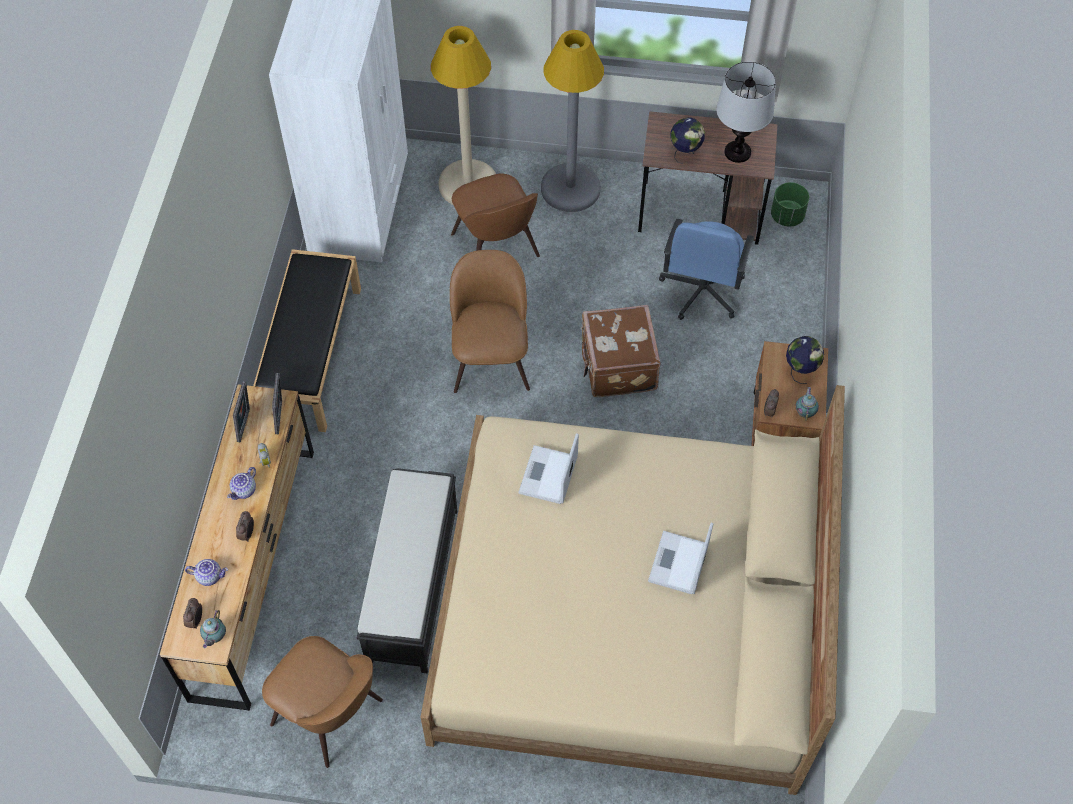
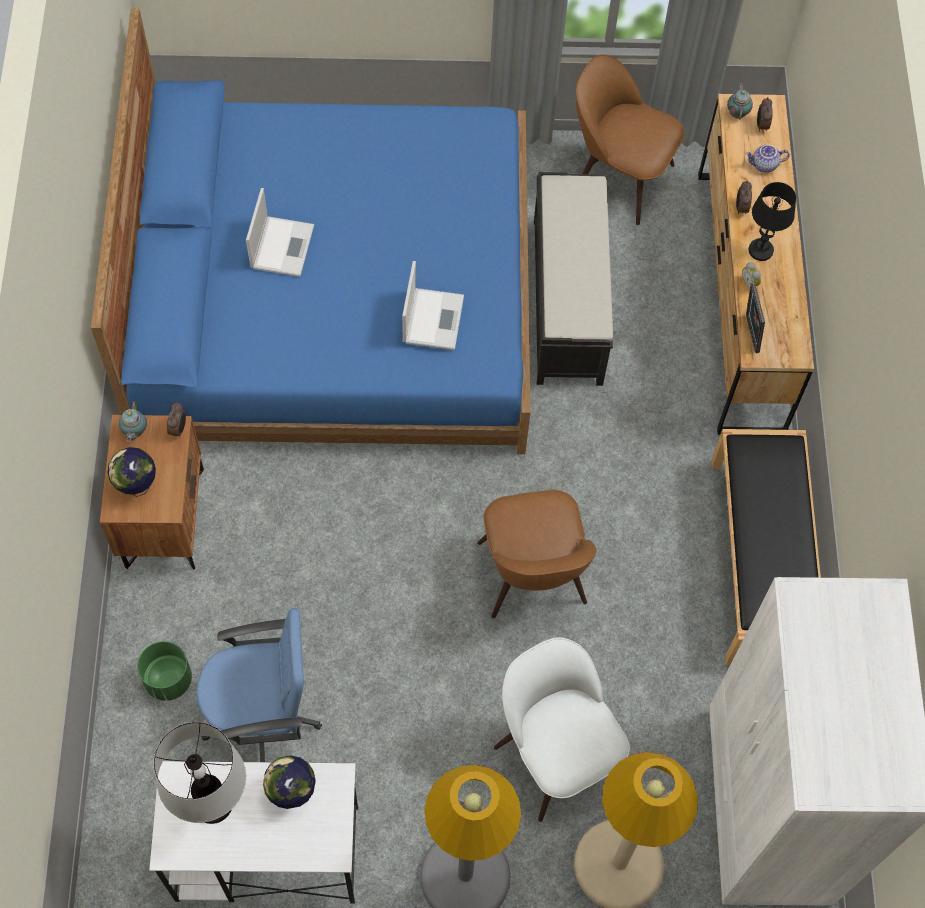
camera: 170 degrees right, 5 degrees up
(244, 491) = (760, 250): teapot -> black table lamp
(246, 425) = (785, 320): picture frame -> none
(496, 248) = (556, 753): brown chair -> white chair
(617, 366) = (370, 586): brown suitcase -> none
(628, 613) = (335, 297): beige bed -> blue bed
(701, 213) = (266, 854): brown desk -> white desk
(701, 291) = (263, 715): blue office chair -> blue office chair turned 75 degrees clockwise
(787, 216) = (137, 863): green planter -> green planter (168, 679)

